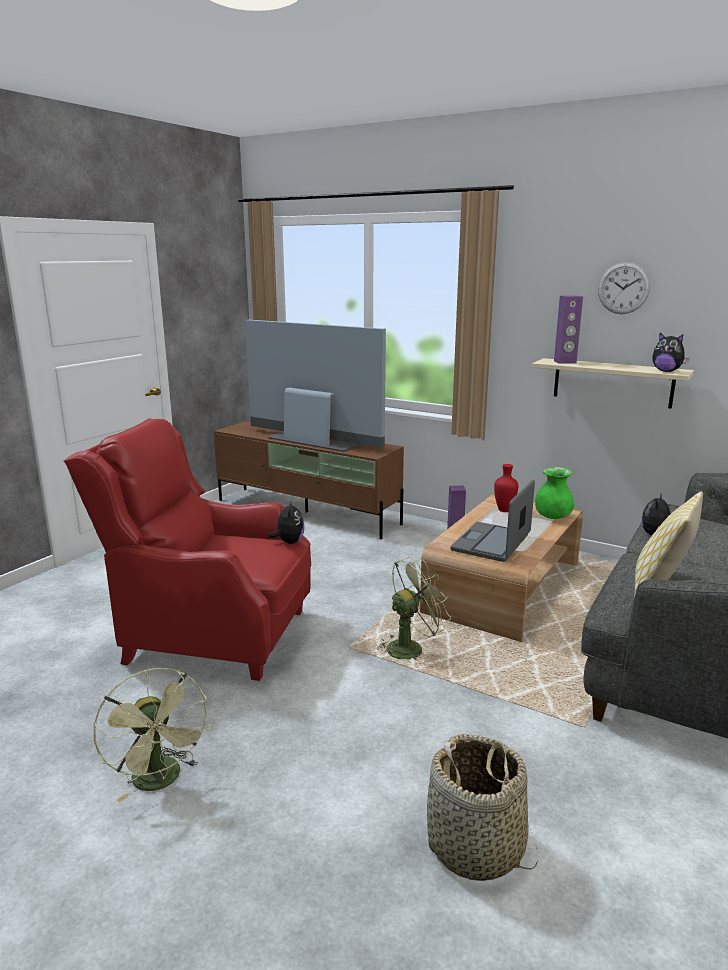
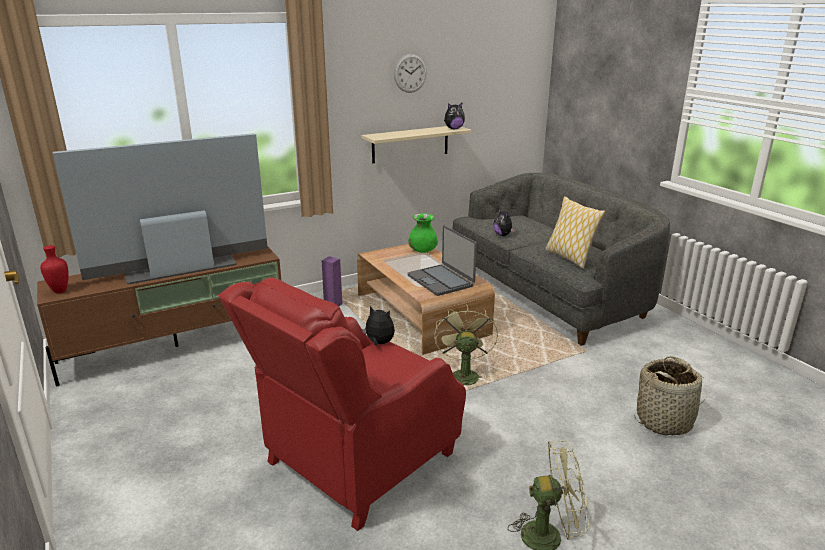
camera: 60 degrees left, 5 degrees up
(505, 510) = (394, 259): red vase -> red vase (61, 291)
(565, 362) = (386, 135): purple speaker -> none

